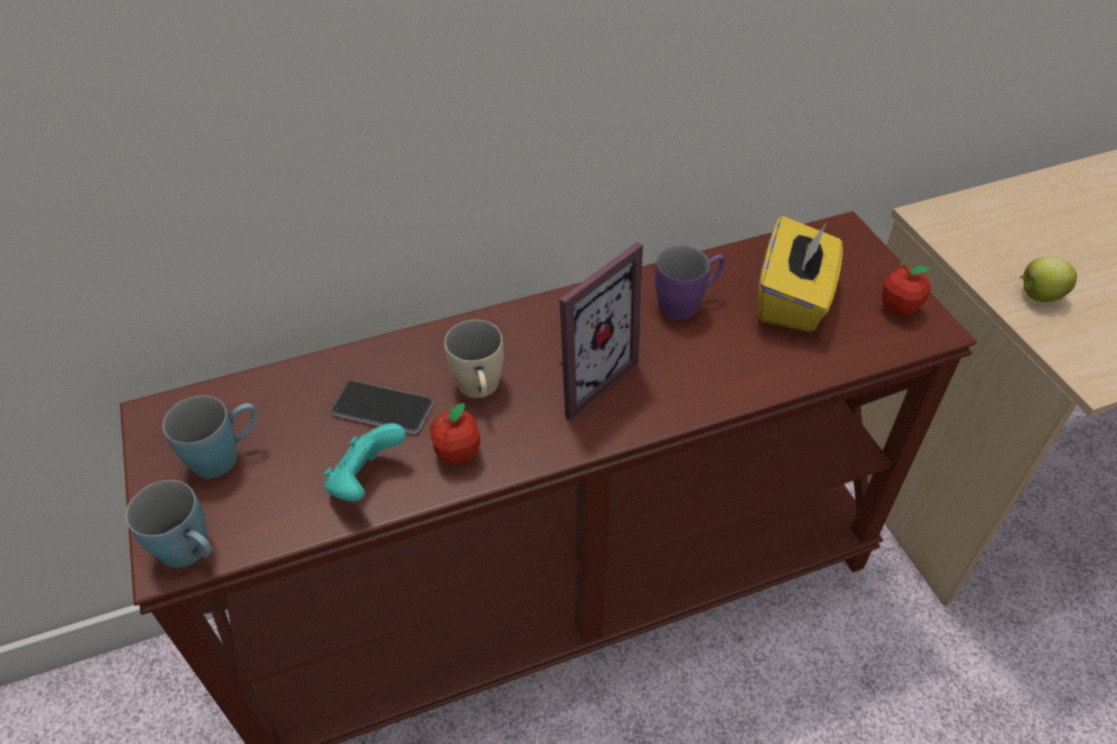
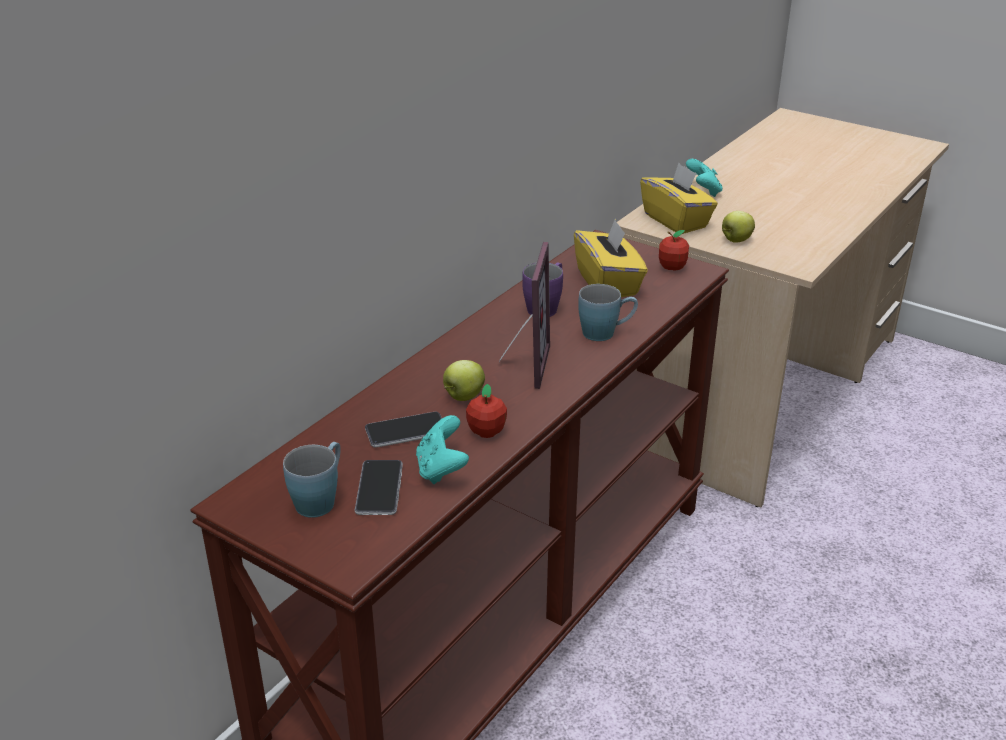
camera: 35 degrees left, 15 degrees down
(193, 552) = (363, 554): blue mug -> blue mug (606, 333)
(287, 473) = (379, 488): none -> phone
(480, 390) = (463, 397): beige mug -> apple
(981, 233) = (676, 221): none -> yellow tissue box
(1062, 200) = (703, 191): none -> turquoise game controller

